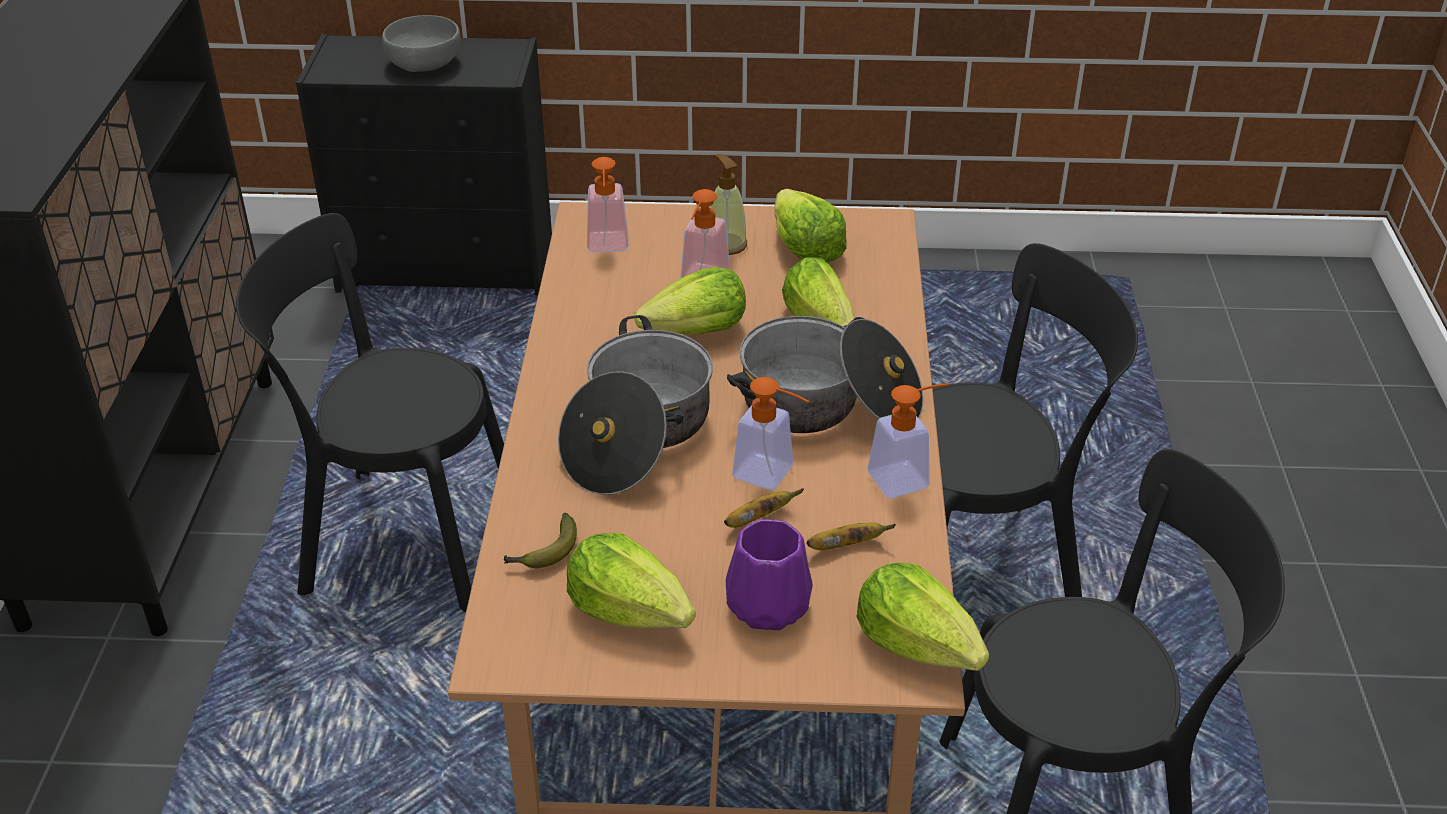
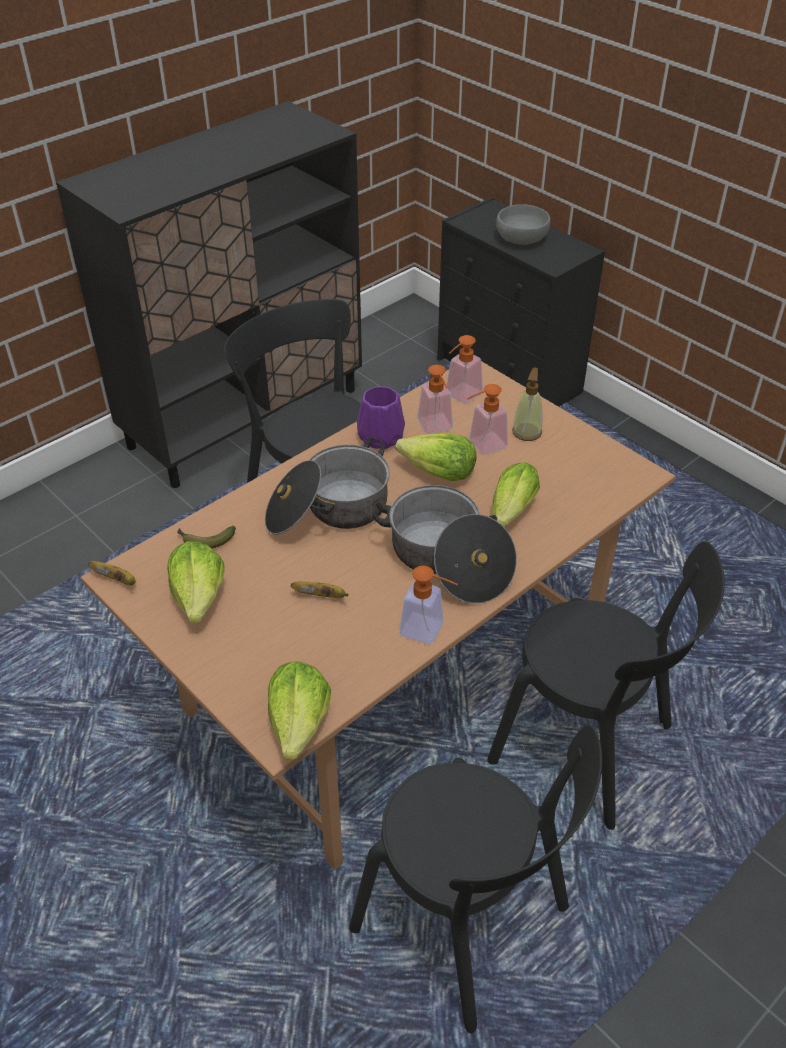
camera: 45 degrees right, 5 degrees up
(766, 608) = (258, 645): purple vase -> purple vase (379, 437)
(772, 475) = (361, 578): soap dispenser -> soap dispenser (437, 428)
(804, 248) = (568, 460): lettuce -> none
(846, 546) = (342, 643): banana -> banana (117, 580)

